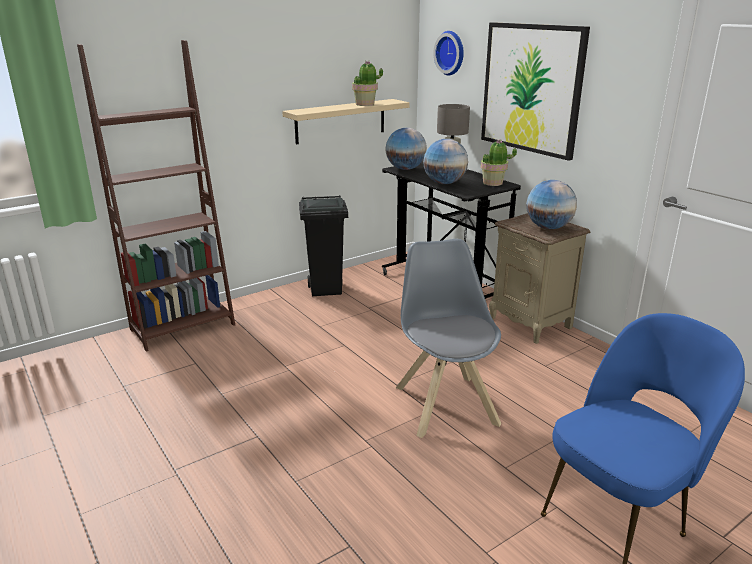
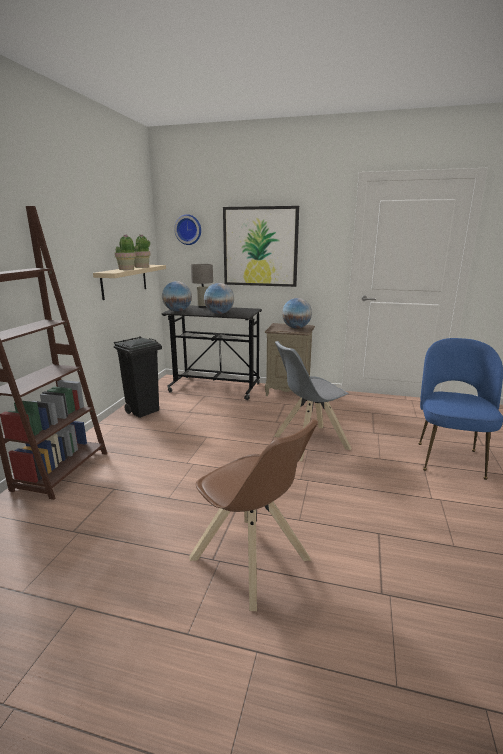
camera: 40 degrees left, 5 degrees down
(199, 492) = (252, 561): none -> brown chair
(445, 403) = (309, 443): grey chair -> grey chair turned 60 degrees counterclockwise
(493, 183) = (245, 309): potted plant -> potted plant (127, 269)

